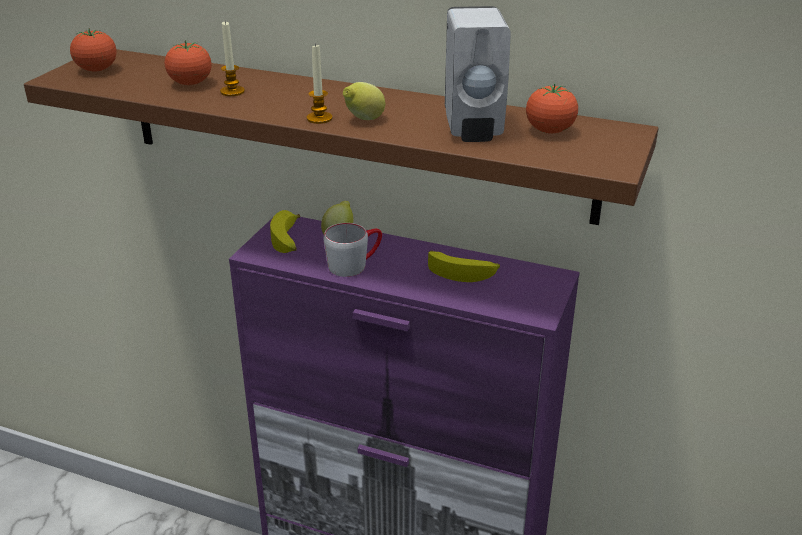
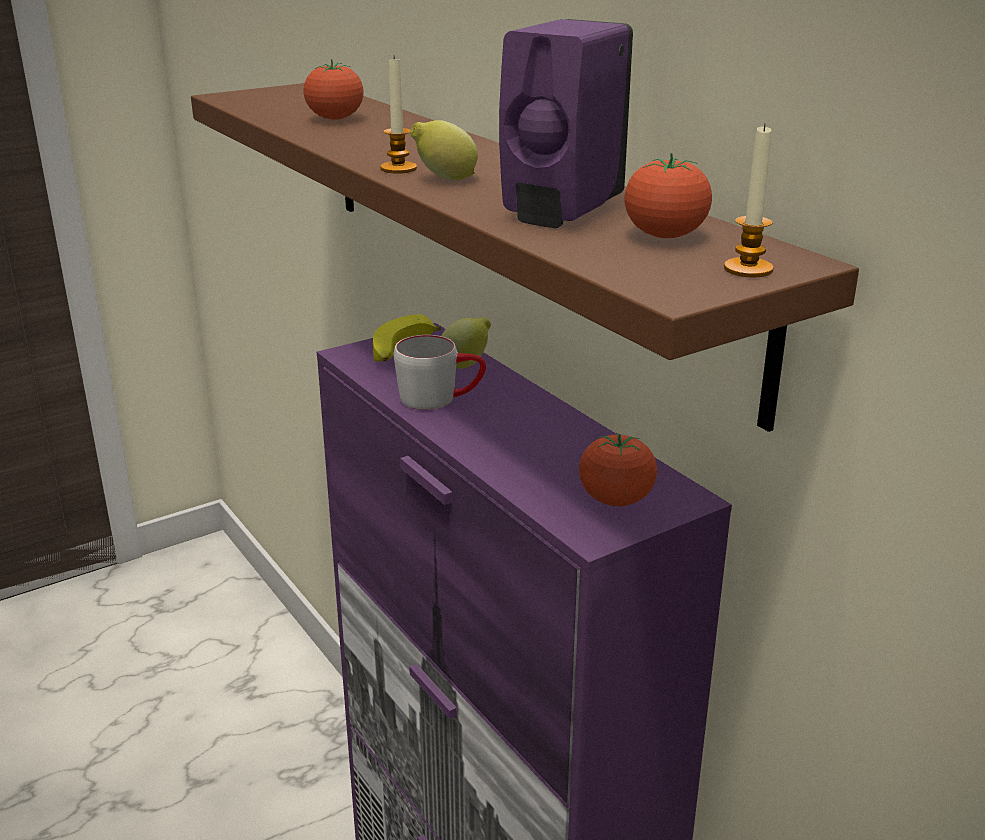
camera: 35 degrees right, 5 degrees down
(97, 70) = (274, 96): tomato -> tomato (616, 500)
(232, 92) = (361, 132): candle -> candle (748, 269)
(462, 272) = (560, 449): banana -> none
(473, 129) = (561, 213): white soap dispenser -> purple soap dispenser

